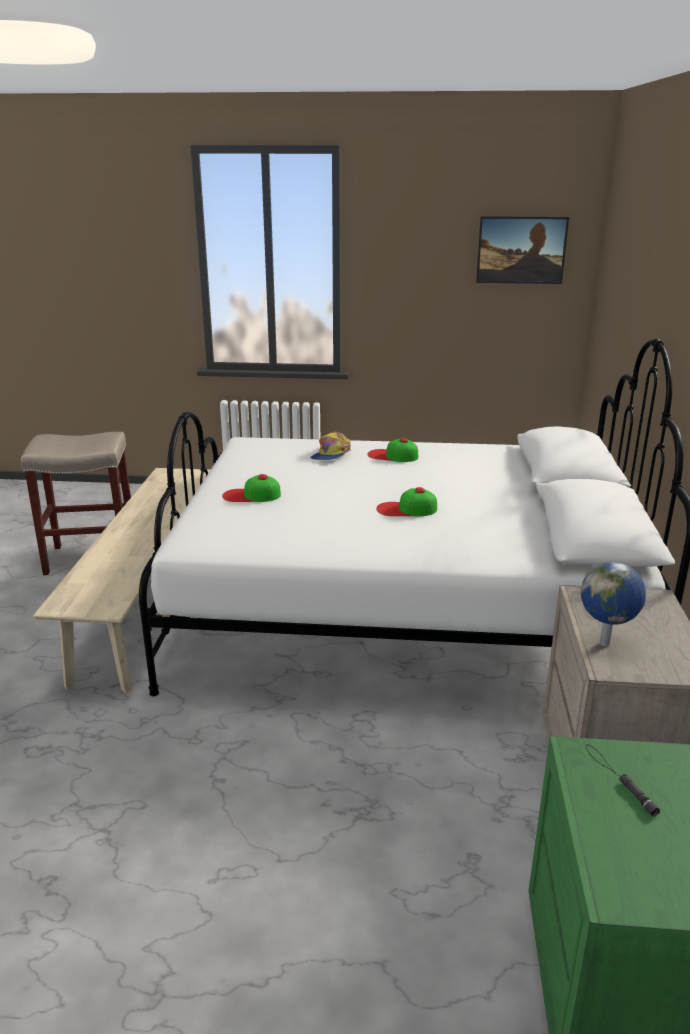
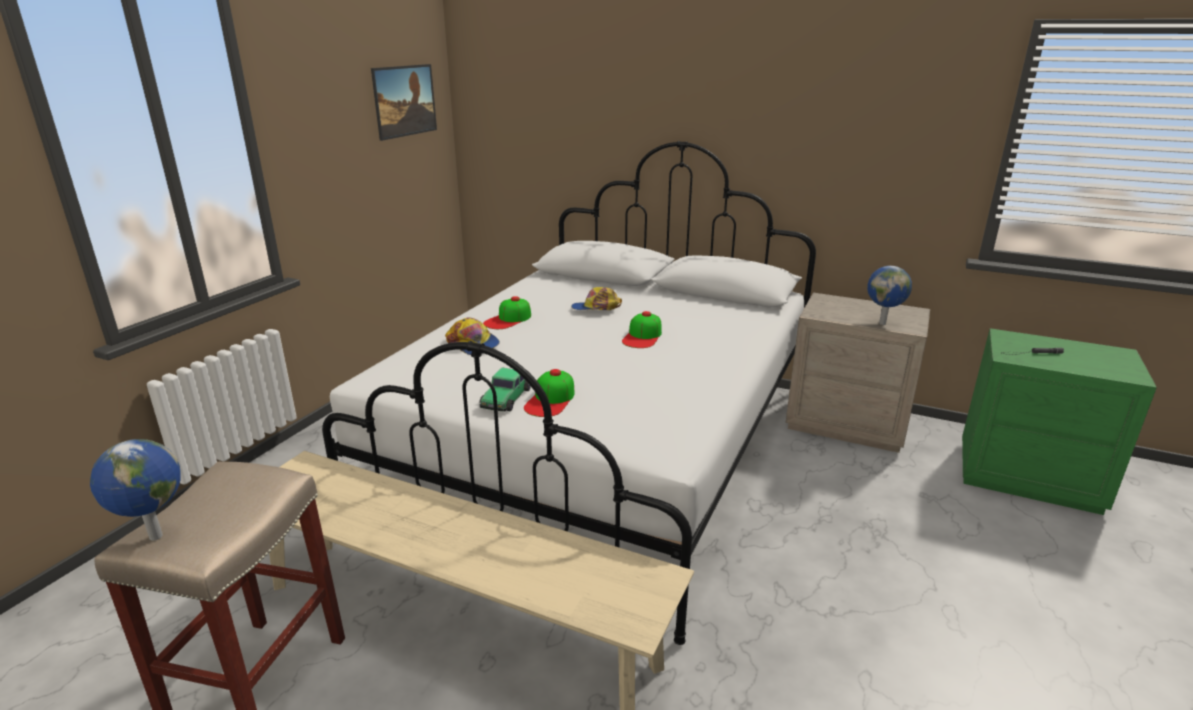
camera: 70 degrees left, 0 degrees up
(44, 437) = (154, 537): none -> globe
(245, 482) = (506, 398): none -> toy car
(455, 481) = (596, 308): none -> cap

